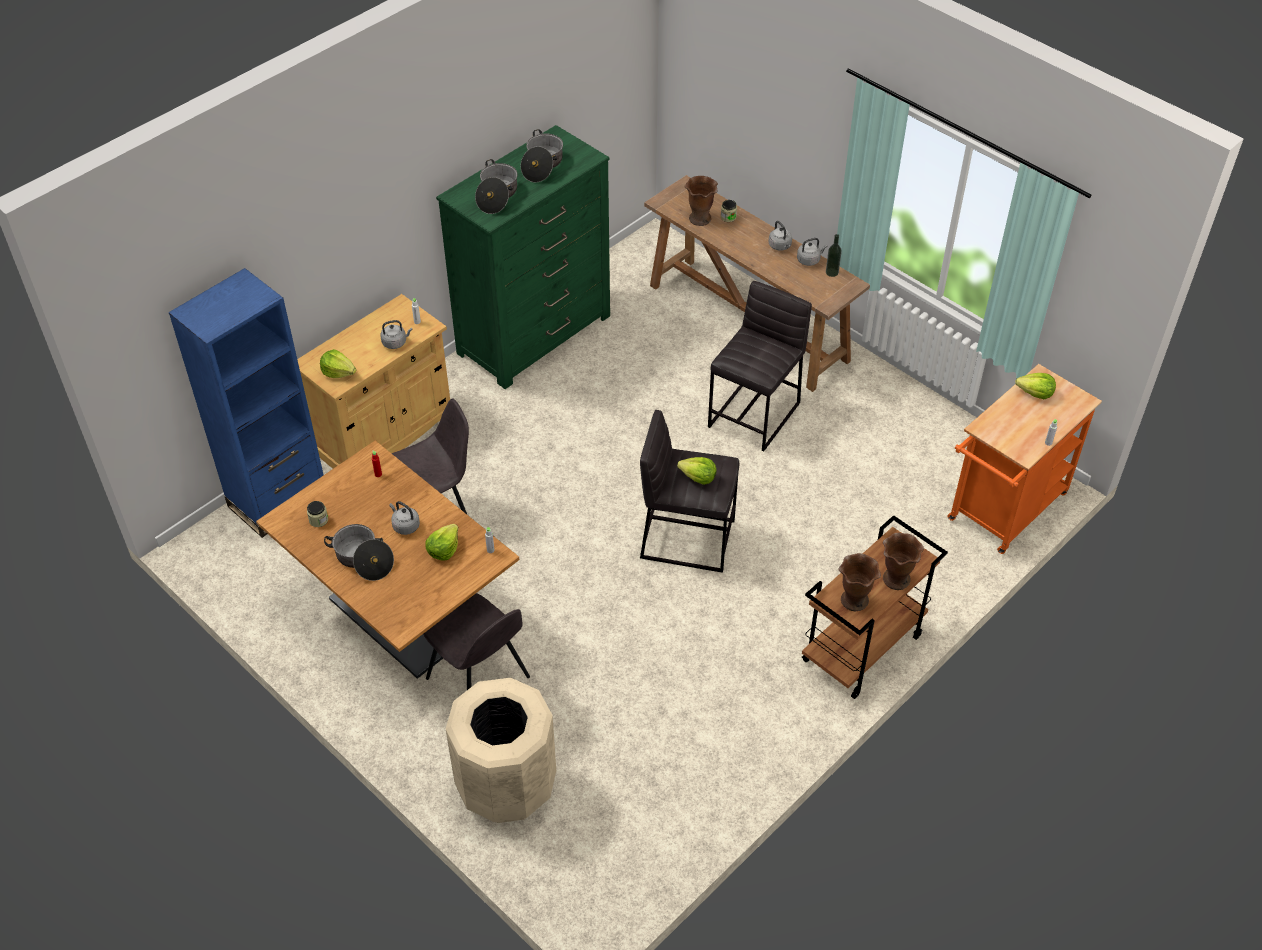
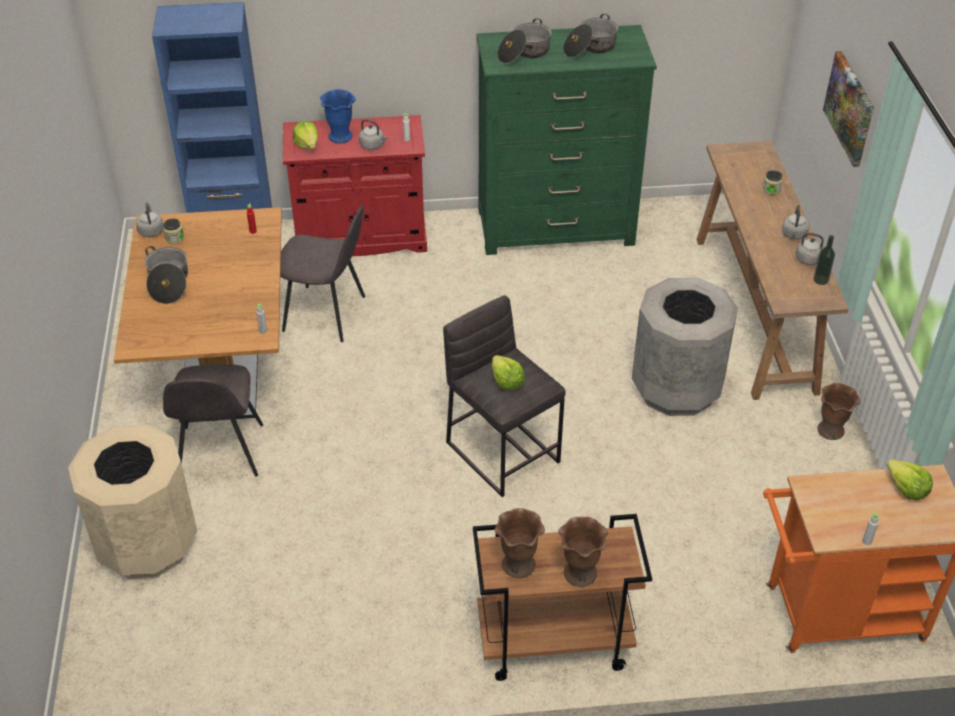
camera: 40 degrees right, 5 degrees down
(358, 349) = (340, 137): none -> blue vase
(384, 432) = (361, 237): beige cabinet -> red cabinet
(405, 526) = (226, 277): grey kettle -> grey kettle (151, 230)
(443, 549) = (231, 310): lettuce -> none
(700, 218) = (743, 179): brown vase -> brown vase (831, 430)
(755, 414) = (677, 389): grey stool -> grey trash can
(784, 126) = (850, 108): none -> picture

